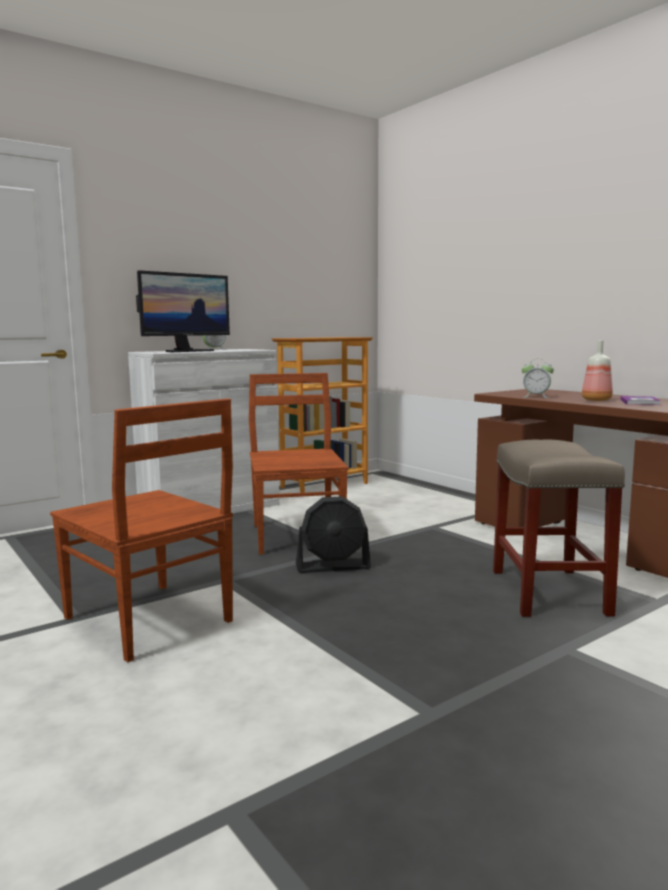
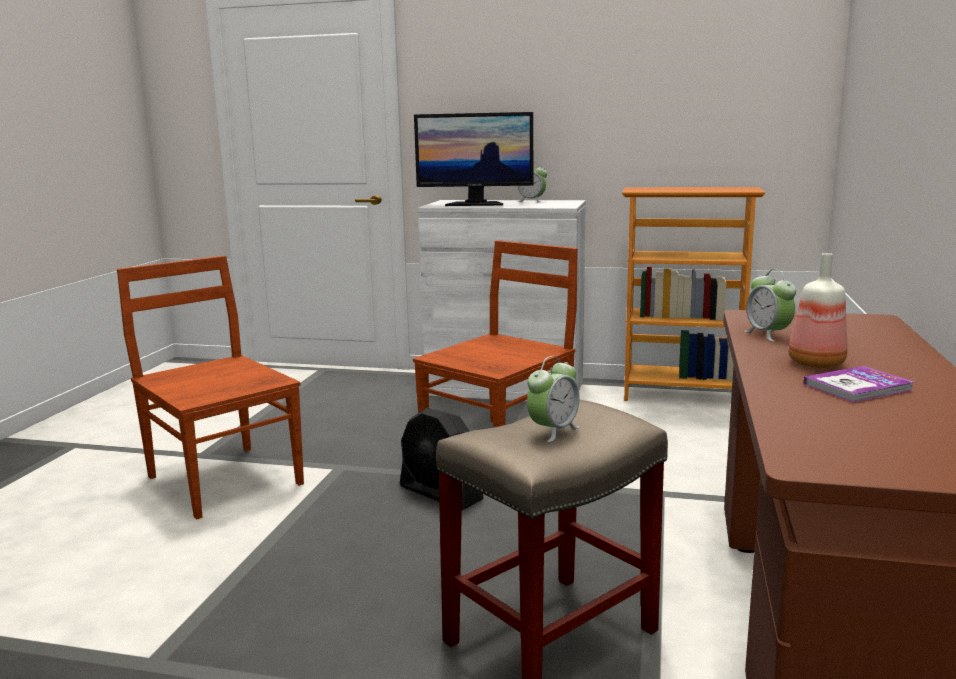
camera: 50 degrees right, 5 degrees up
(149, 621) = (223, 478): brown chair -> brown chair turned 135 degrees clockwise
(558, 450) = (553, 431): none -> alarm clock

